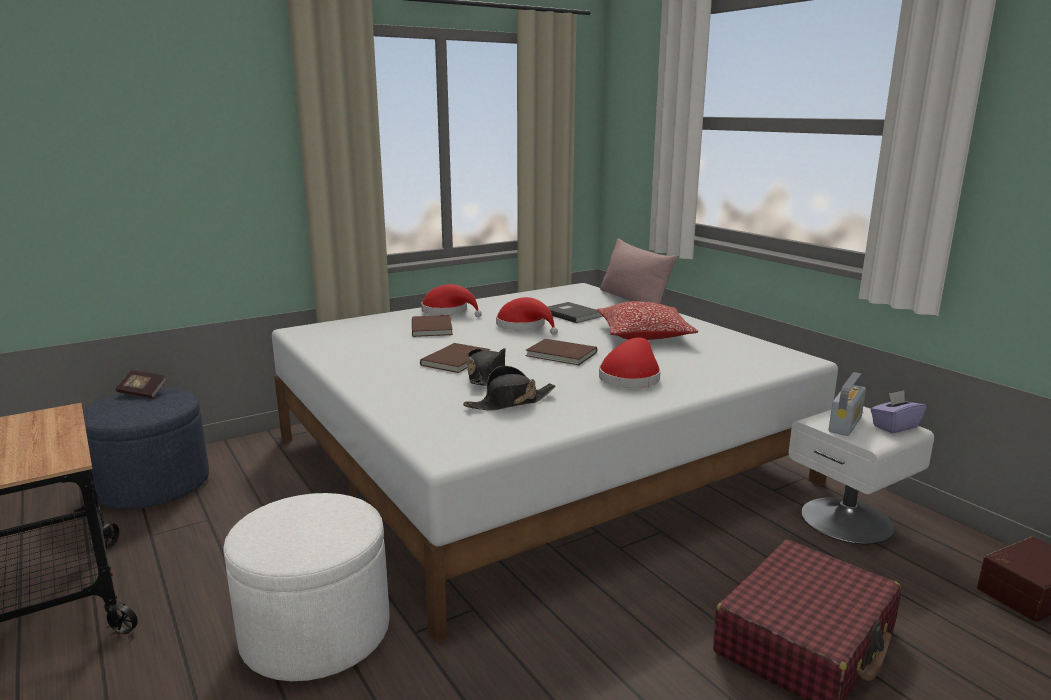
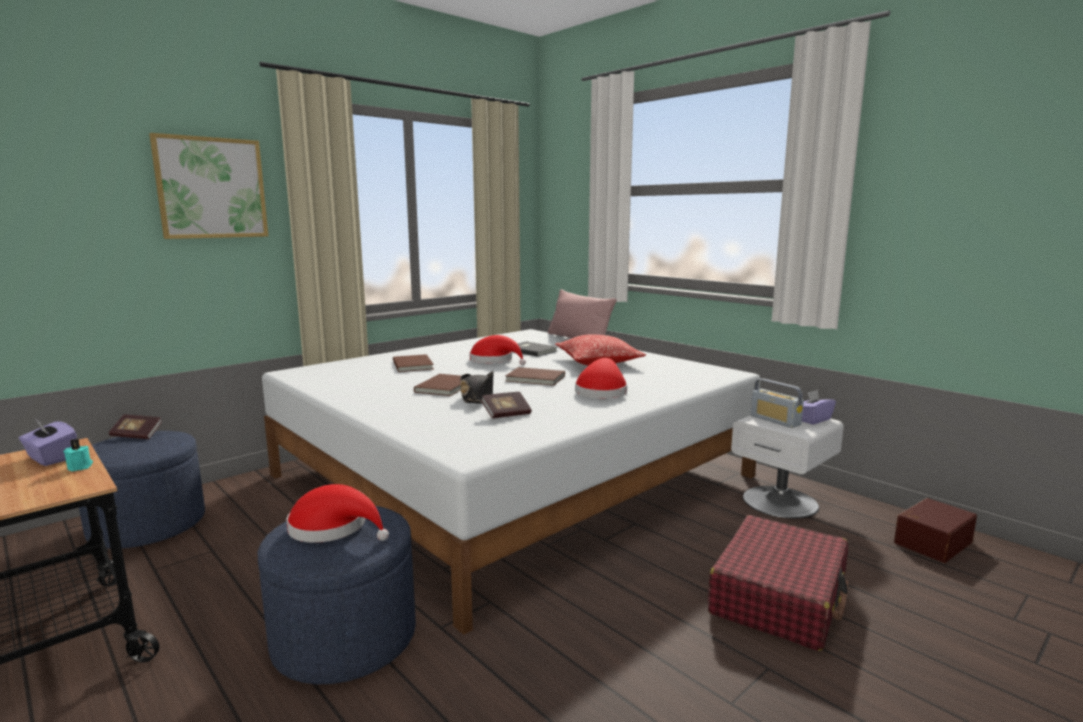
camera: 10 degrees left, 5 degrees down
(42, 425) = (51, 458): none -> purple tissue box
(66, 437) = (81, 466): none -> turquoise candle
(219, 128) = (211, 188): none -> picture
(316, 632) = (345, 638): white ottoman -> blue ottoman
(448, 311) = (422, 353): red hat -> red hat (333, 528)
(510, 402) = (506, 414): black hat -> book
(845, 424) = (775, 420): radio -> radio turned 120 degrees clockwise

